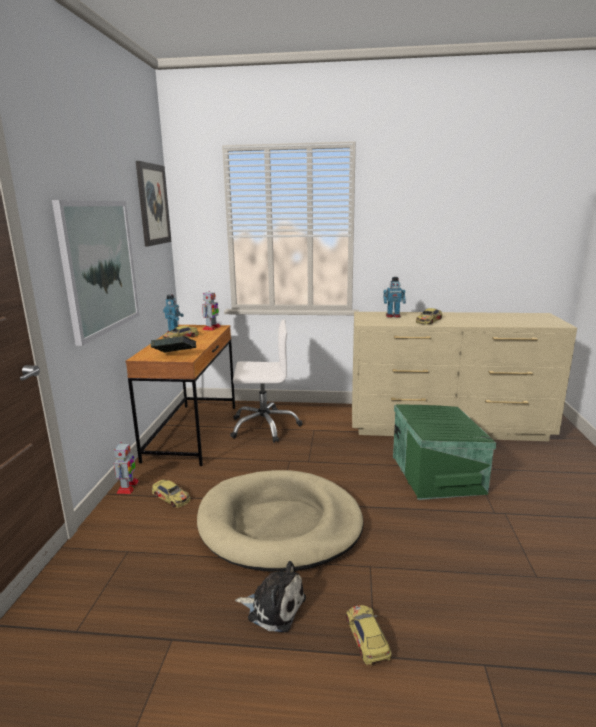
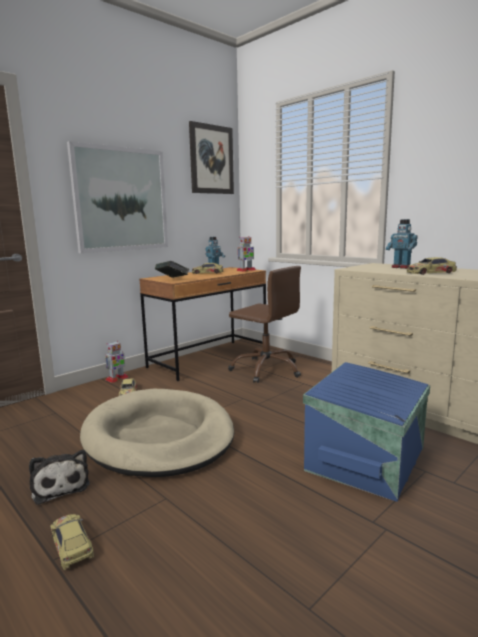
camera: 40 degrees right, 5 degrees down
(264, 426) = (266, 369): white office chair -> brown office chair
(367, 637) = (71, 544): toy car -> toy car turned 60 degrees counterclockwise
(438, 474) = (368, 459): green storage box -> blue storage box

